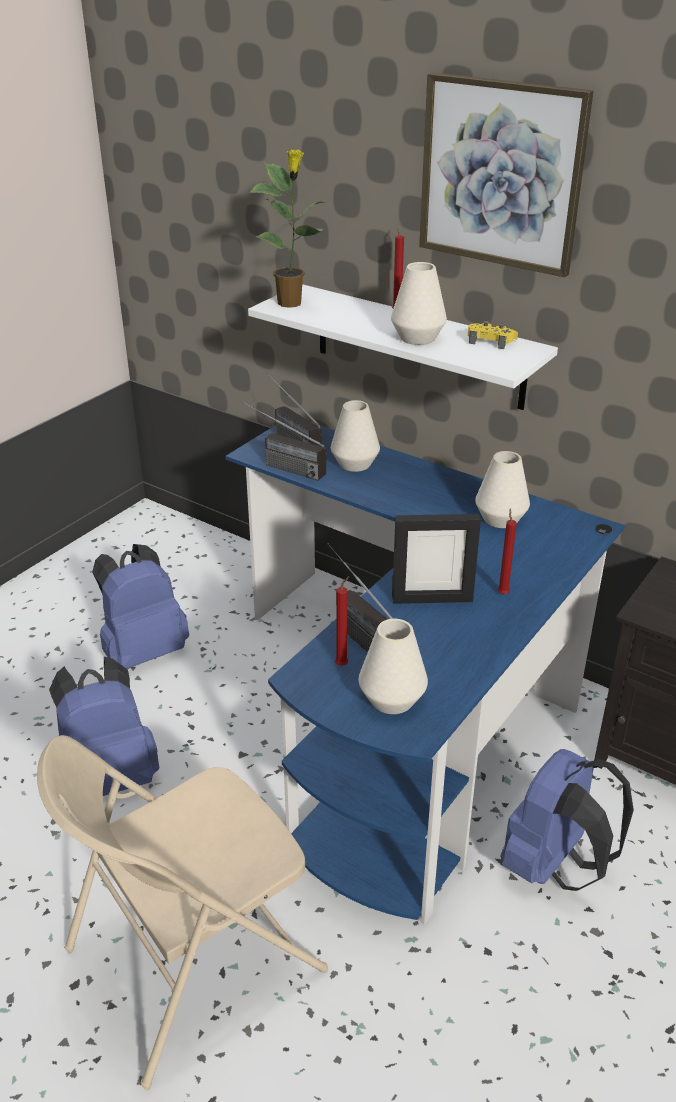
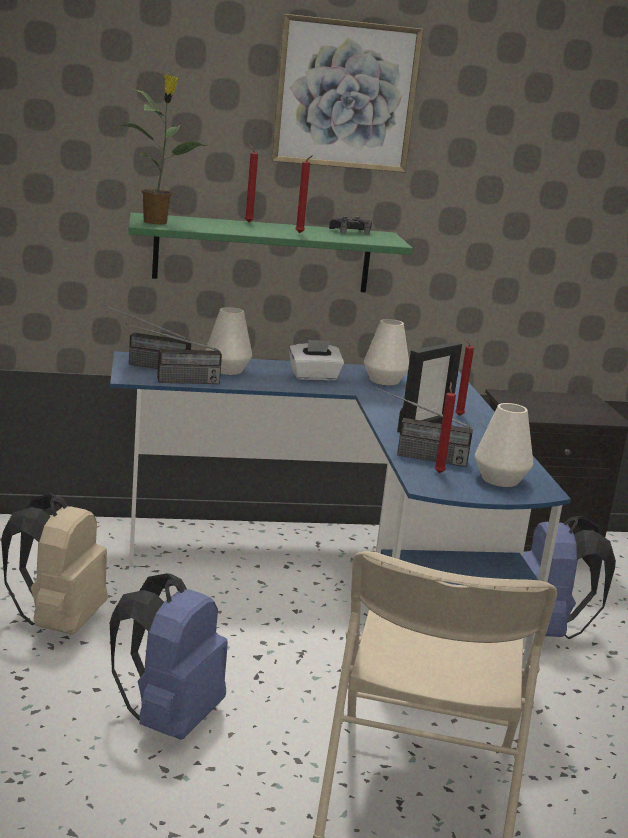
camera: 45 degrees left, 15 degrees down
(143, 651) = (58, 622): blue backpack -> beige backpack
(417, 338) = (300, 233): white vase -> red candle
(418, 346) = (263, 254): white shelf -> green shelf
(430, 494) = (314, 376): none -> white tissue box
(491, 341) = (350, 232): yellow game controller -> black game controller

